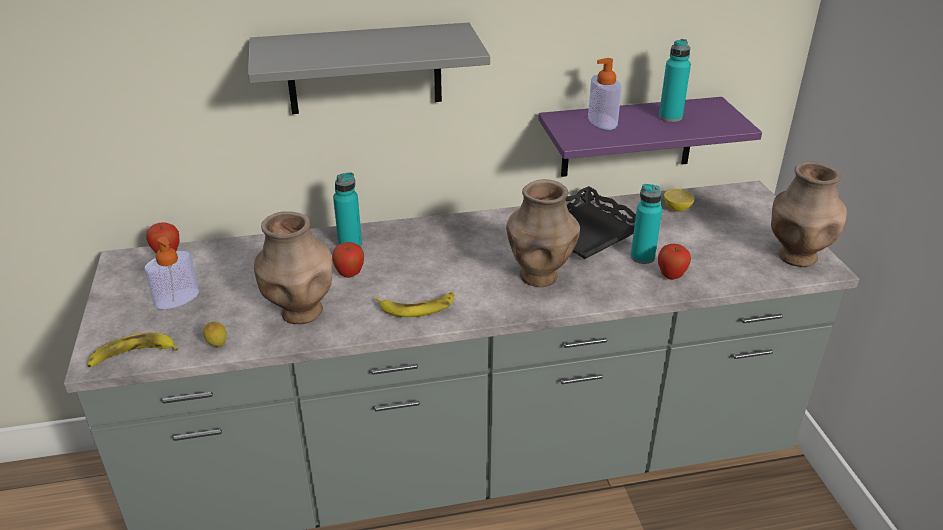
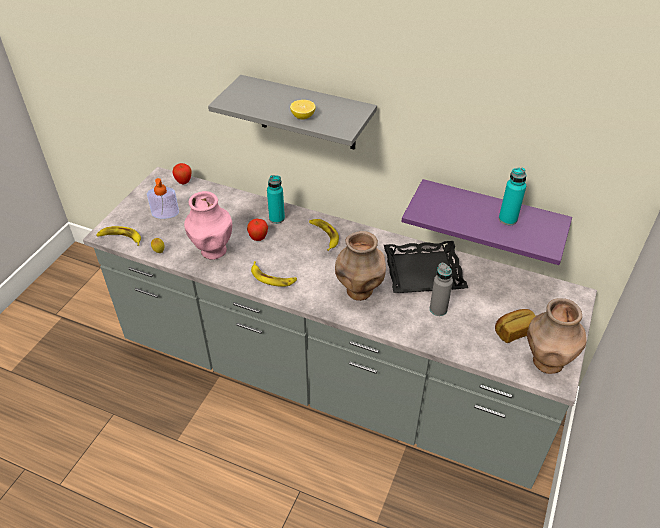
camera: 35 degrees right, 10 degrees up
(301, 313) = (213, 251): brown vase -> pink vase
(431, 239) = (324, 235): none -> banana
(602, 121) = (455, 203): soap dispenser -> none
(642, 257) = (438, 309): turquoise bottle -> grey bottle
(671, 276) = (441, 332): apple -> none
(677, 208) = (504, 284): lemon -> lemon (303, 116)
(736, 244) = (514, 331): none -> bread

